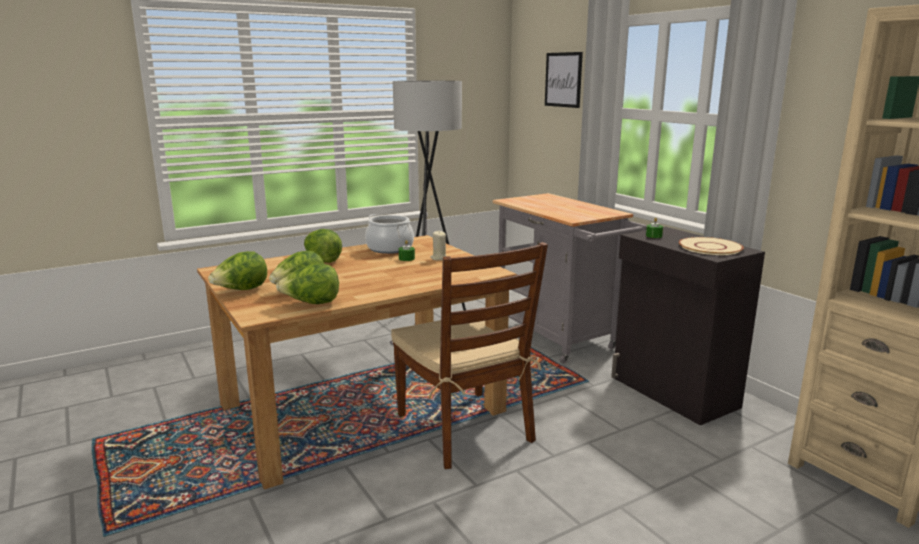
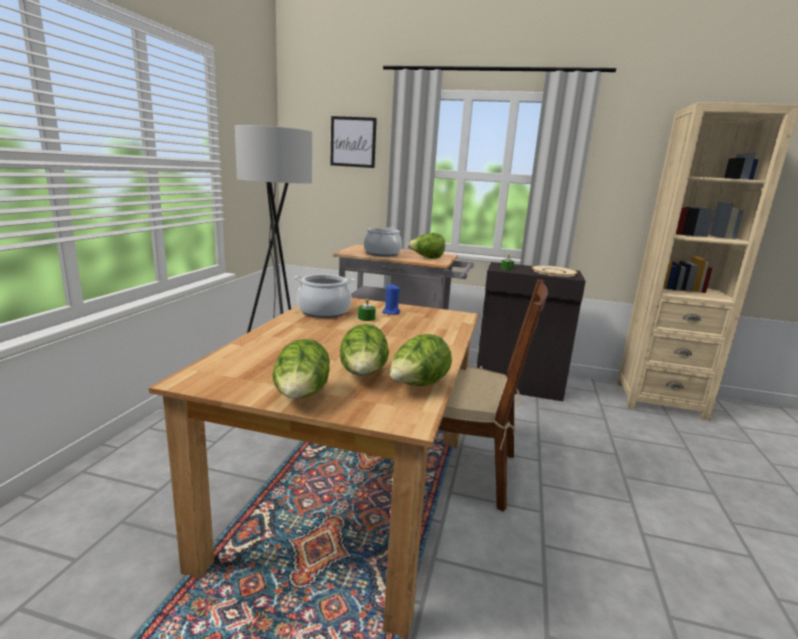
camera: 45 degrees left, 0 degrees up
(322, 260) = (293, 338): lettuce -> lettuce (427, 258)
(439, 258) = (391, 312): beige candle -> blue candle
(541, 204) = (382, 253): none -> cooking pot

